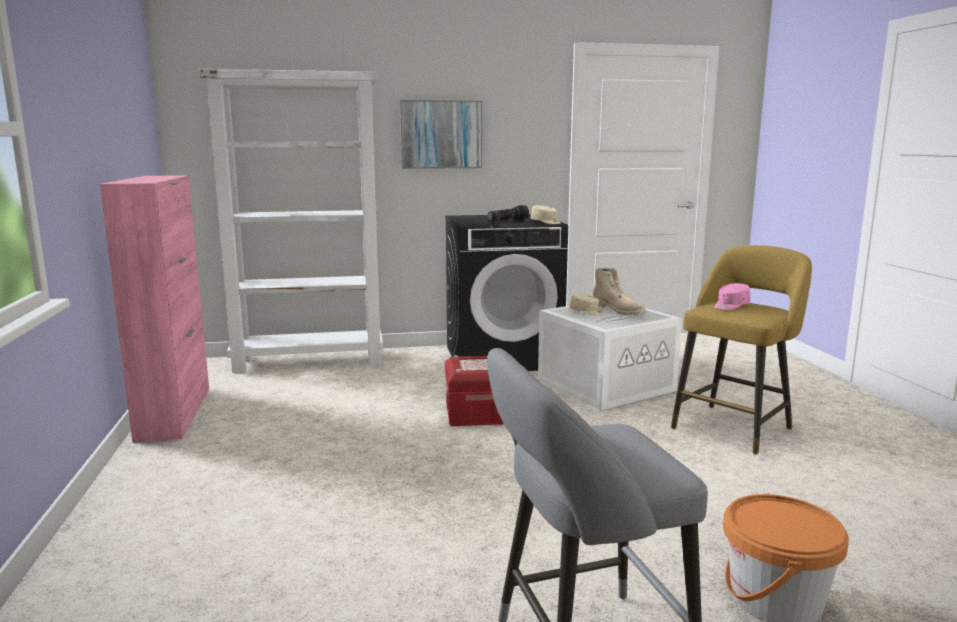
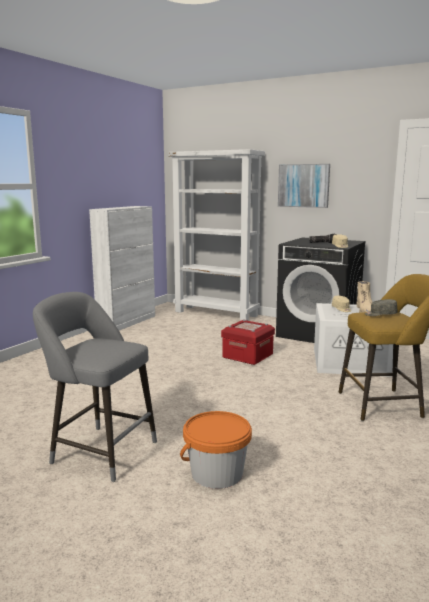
camera: 40 degrees right, 0 degrees up
(175, 412) = (127, 322): pink cabinet -> white cabinet
(731, 306) = (380, 314): pink cap -> grey cap

